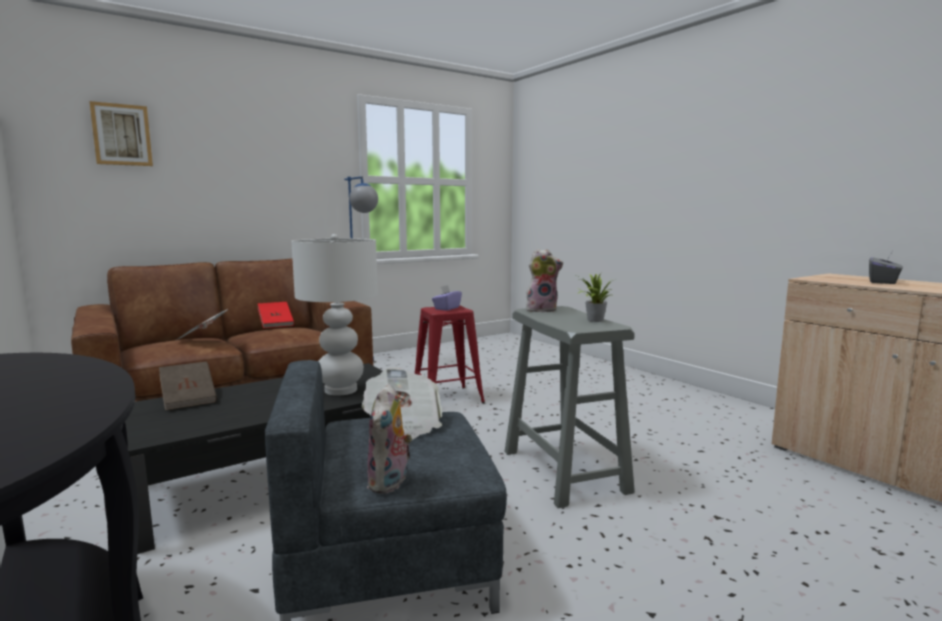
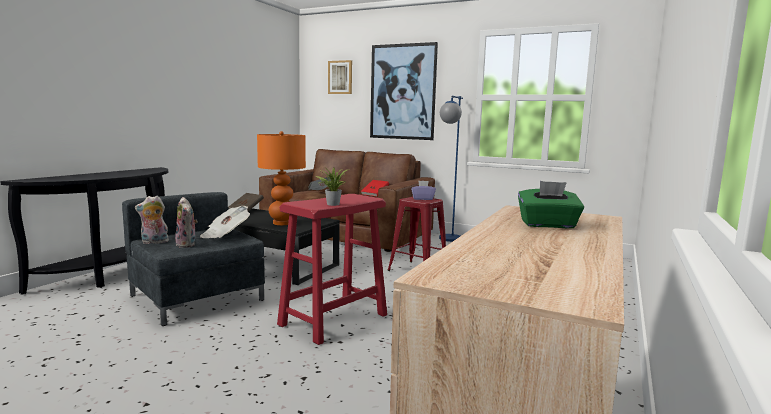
camera: 60 degrees right, 0 degrees up
(254, 167) = (402, 92): none -> picture
(340, 390) = (282, 223): white table lamp -> orange table lamp
(542, 310) = (357, 196): plush toy -> plush toy (187, 244)
(564, 471) = (333, 320): grey stool -> red stool
(883, 282) = (548, 225): grey tissue box -> green tissue box

